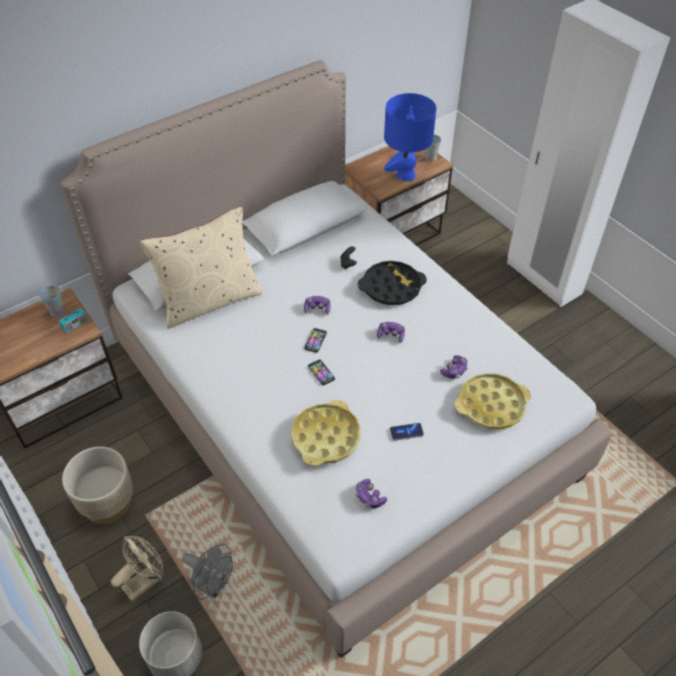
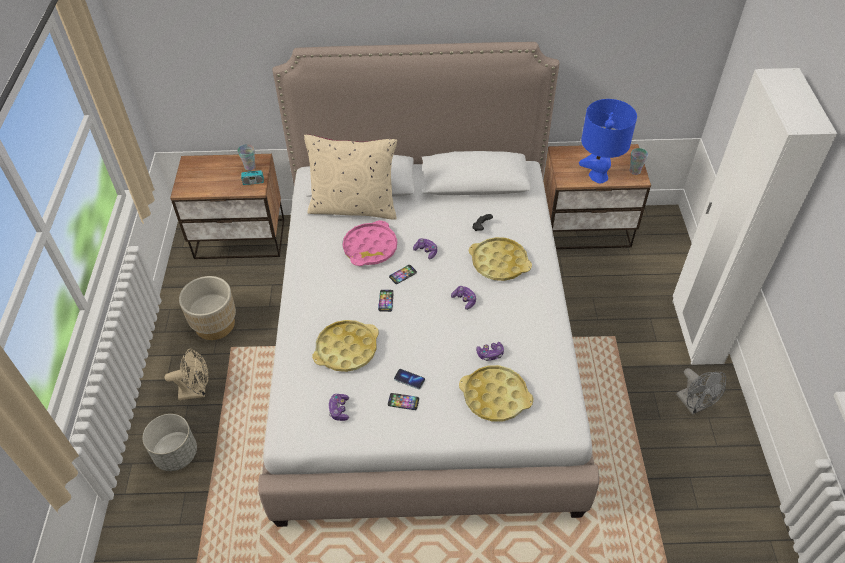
camera: 35 degrees right, 0 degrees up
(212, 586) = (235, 422): grey fan -> grey fan (693, 405)
(262, 331) = (370, 248): none -> pink tray
(391, 287) = (499, 263): black tray -> yellow tray
(419, 455) = (403, 402): none -> phone

